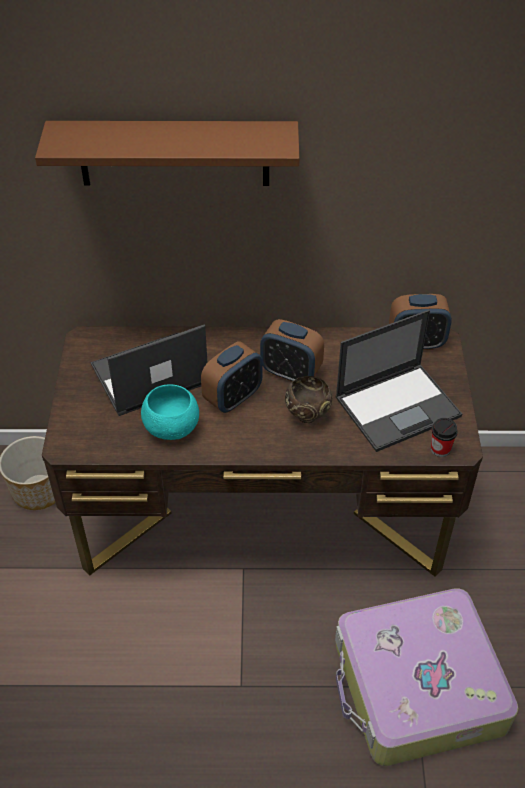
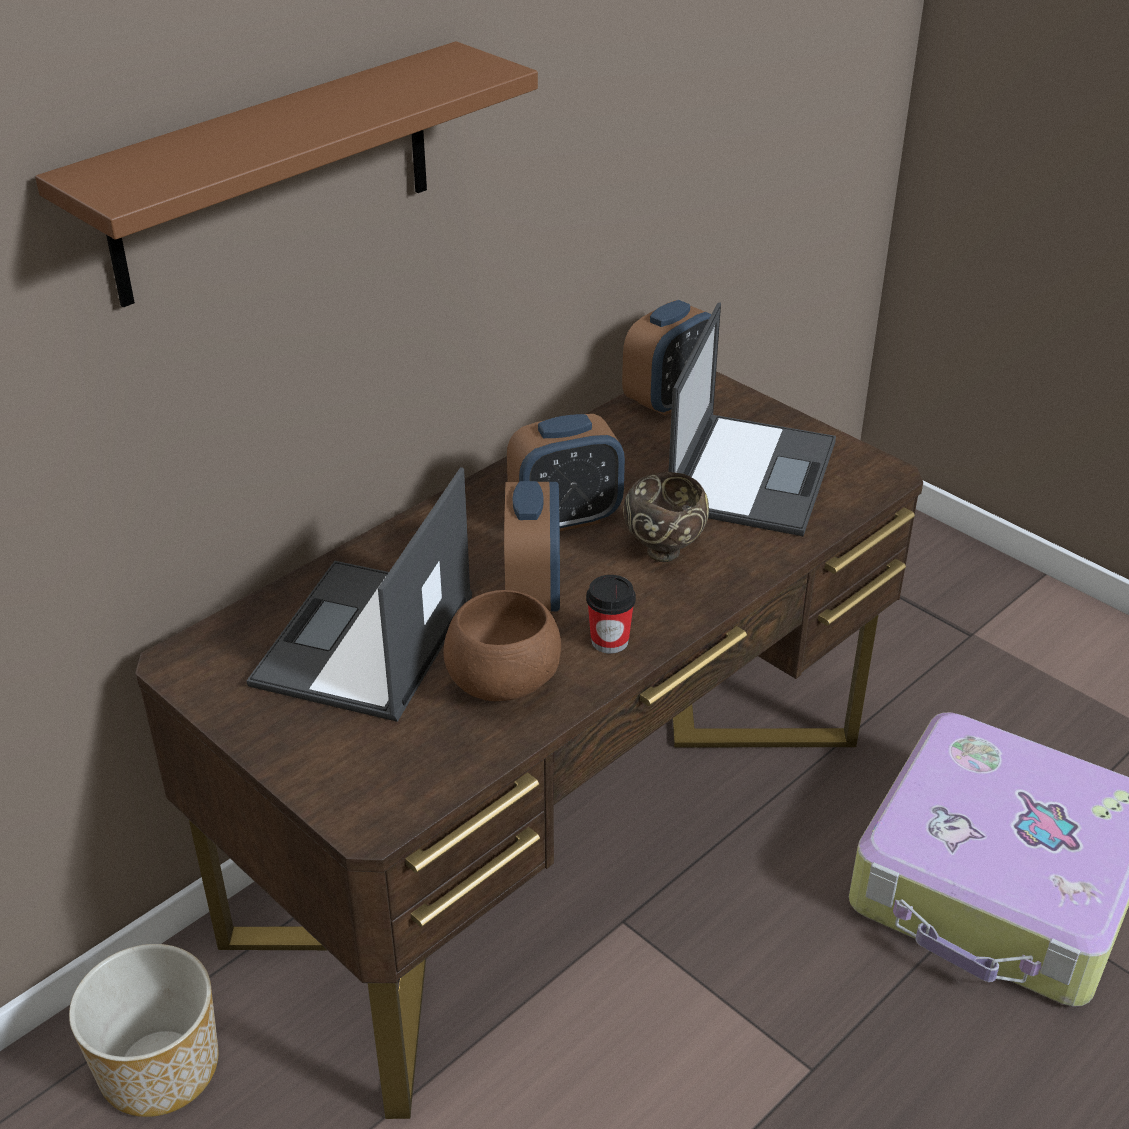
camera: 45 degrees left, 10 degrees down
(171, 429) = (504, 685): turquoise bowl -> brown bowl
(440, 449) = (865, 488): cup -> cup (609, 641)

